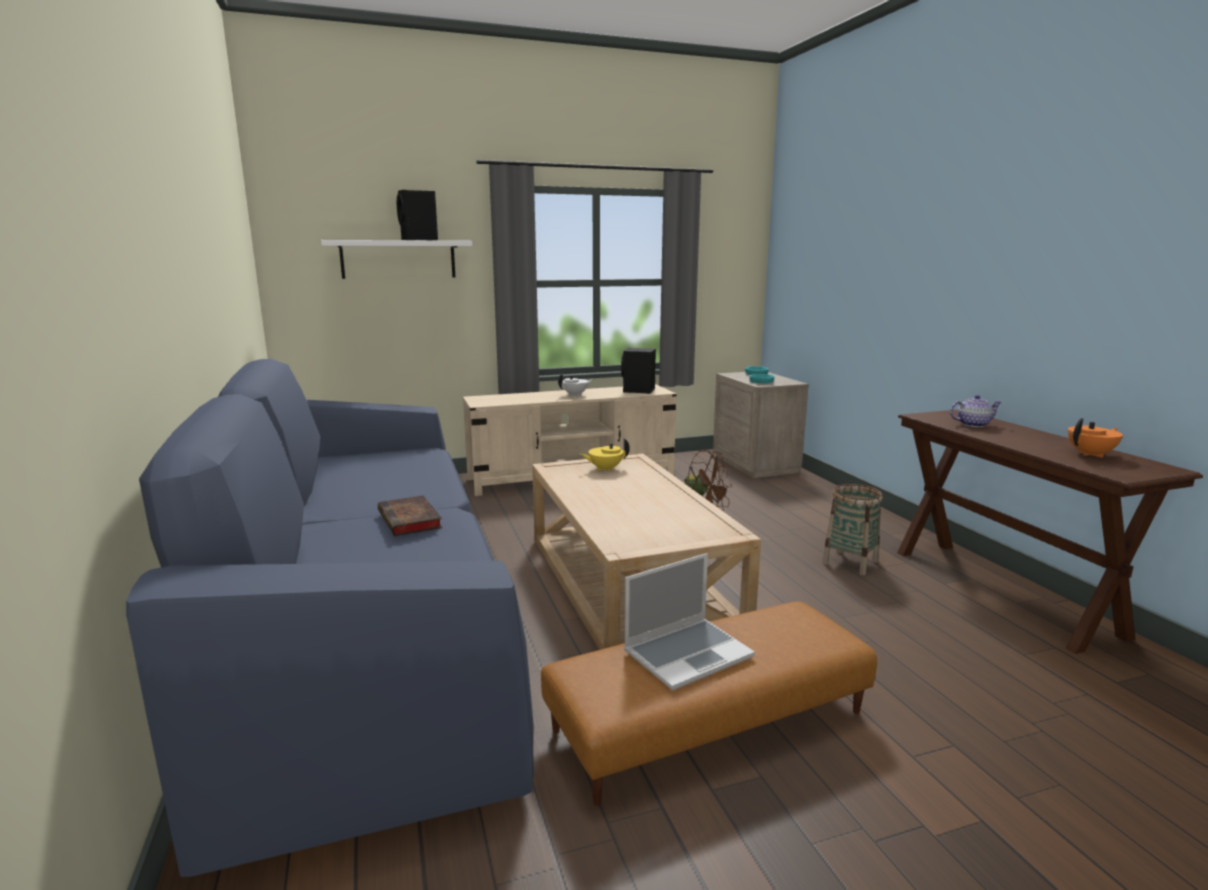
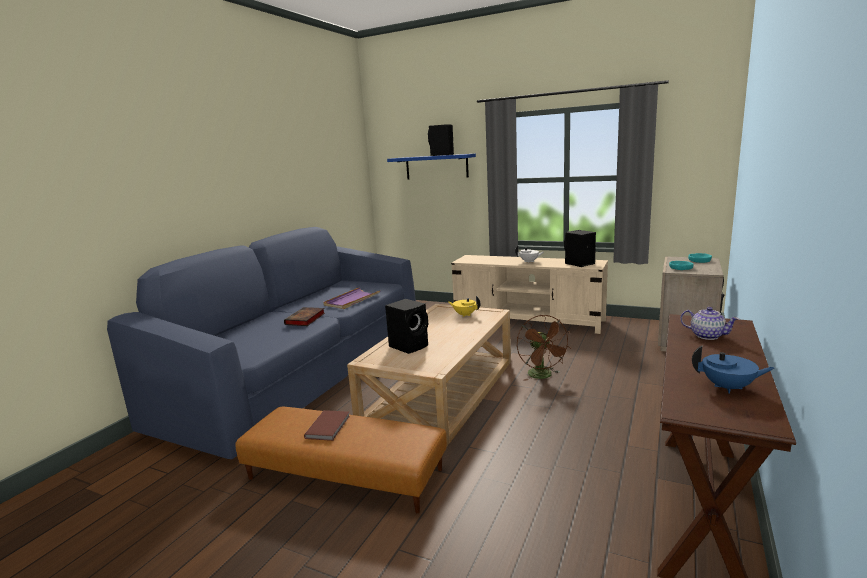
camera: 45 degrees right, 0 degrees up
(398, 259) = (436, 167): white shelf -> blue shelf
(418, 480) = (352, 300): none -> purple tray
(631, 517) = (410, 346): none -> black speaker
(688, 654) = (329, 426): laptop -> brown book
(850, 562) = (608, 433): basket -> none
(1091, 454) = (728, 387): orange teapot -> blue teapot

